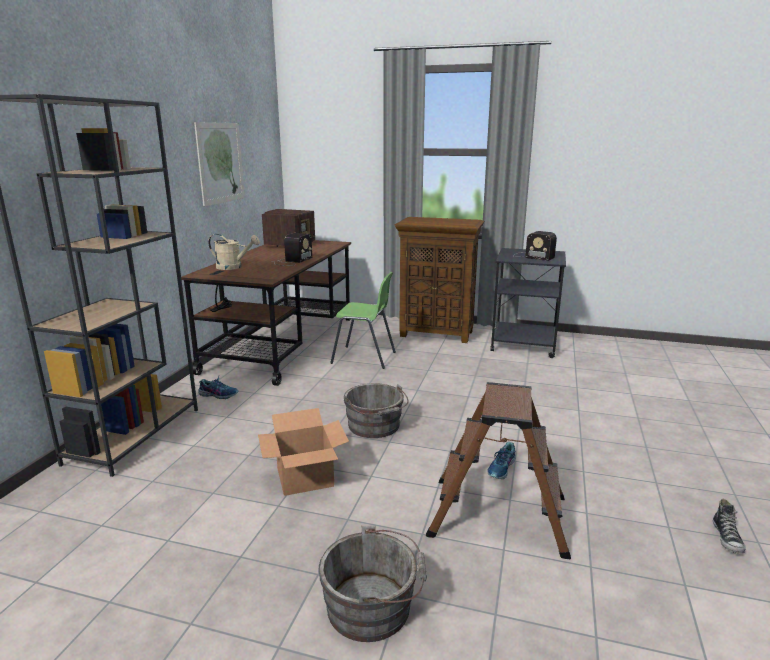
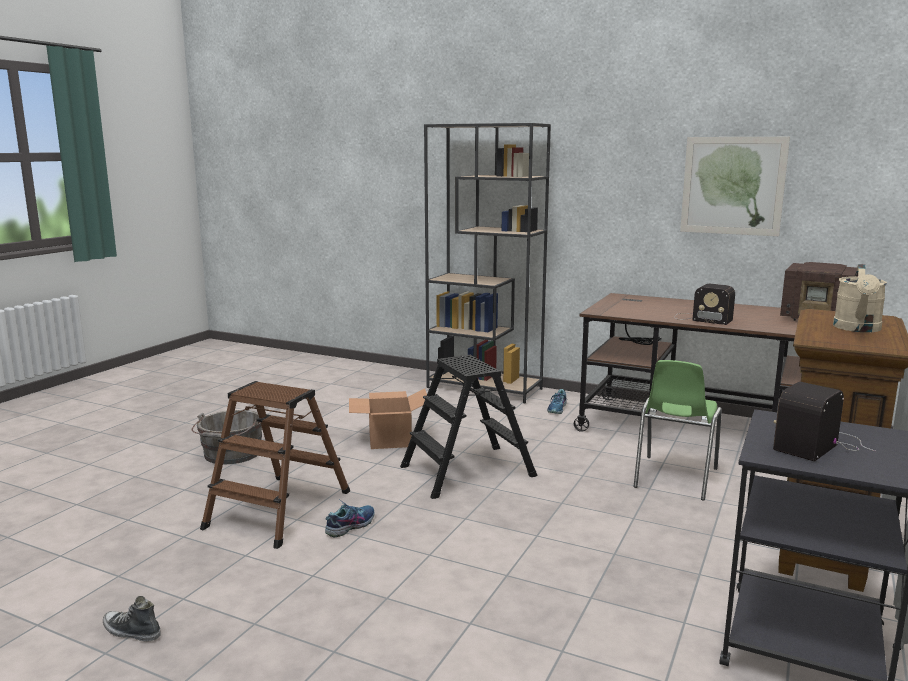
camera: 100 degrees right, 5 degrees down
(233, 267) = (657, 303): beige watering can -> beige watering can (857, 329)
(375, 426) = (468, 471): grey bucket -> black step ladder
(502, 468) = (350, 525): shoe -> shoe turned 90 degrees clockwise

